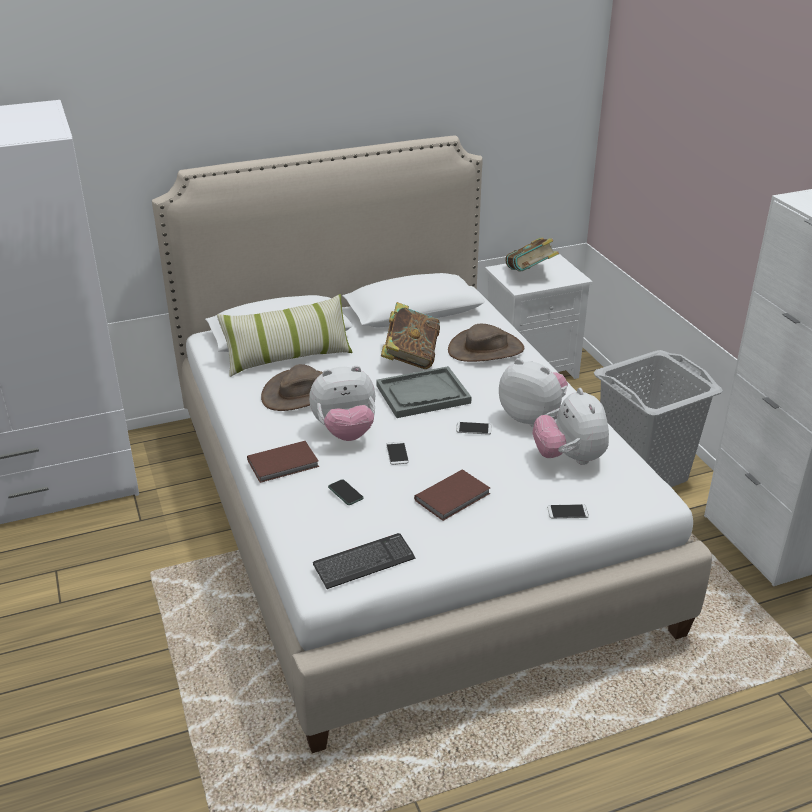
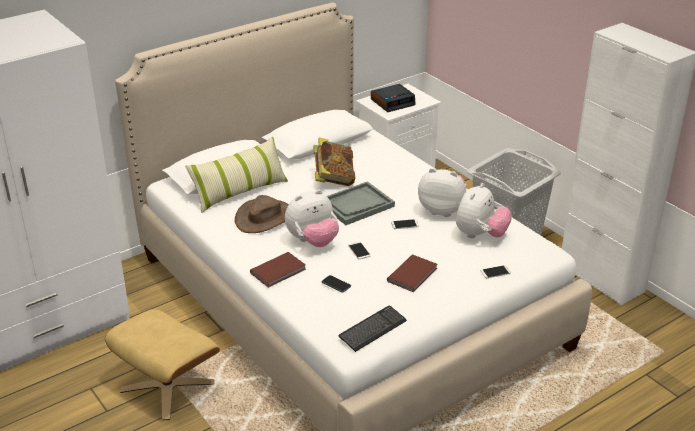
camera: 15 degrees left, 0 degrees up
(142, 586) = (167, 386): none -> beige ottoman
(486, 349) = (386, 165): brown hat -> none
(530, 274) = (393, 102): book -> alarm clock
(569, 458) = (480, 235): plush toy -> plush toy turned 120 degrees counterclockwise

